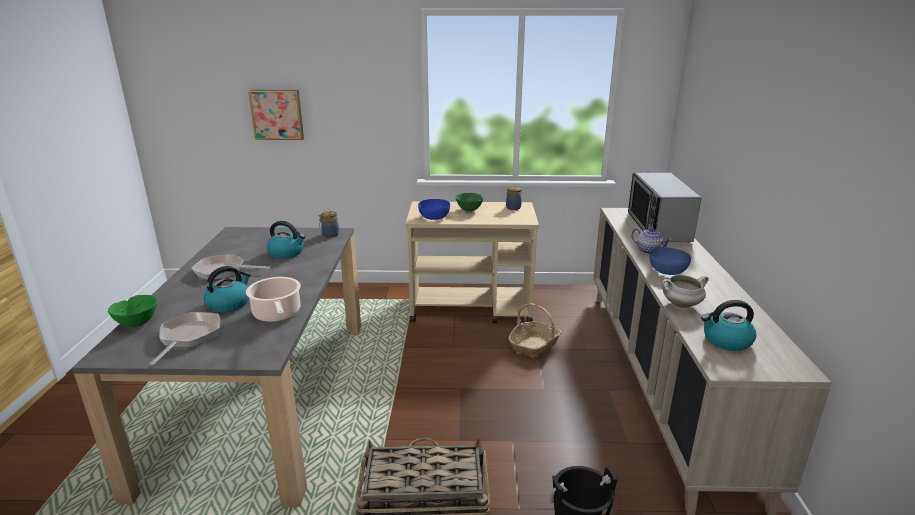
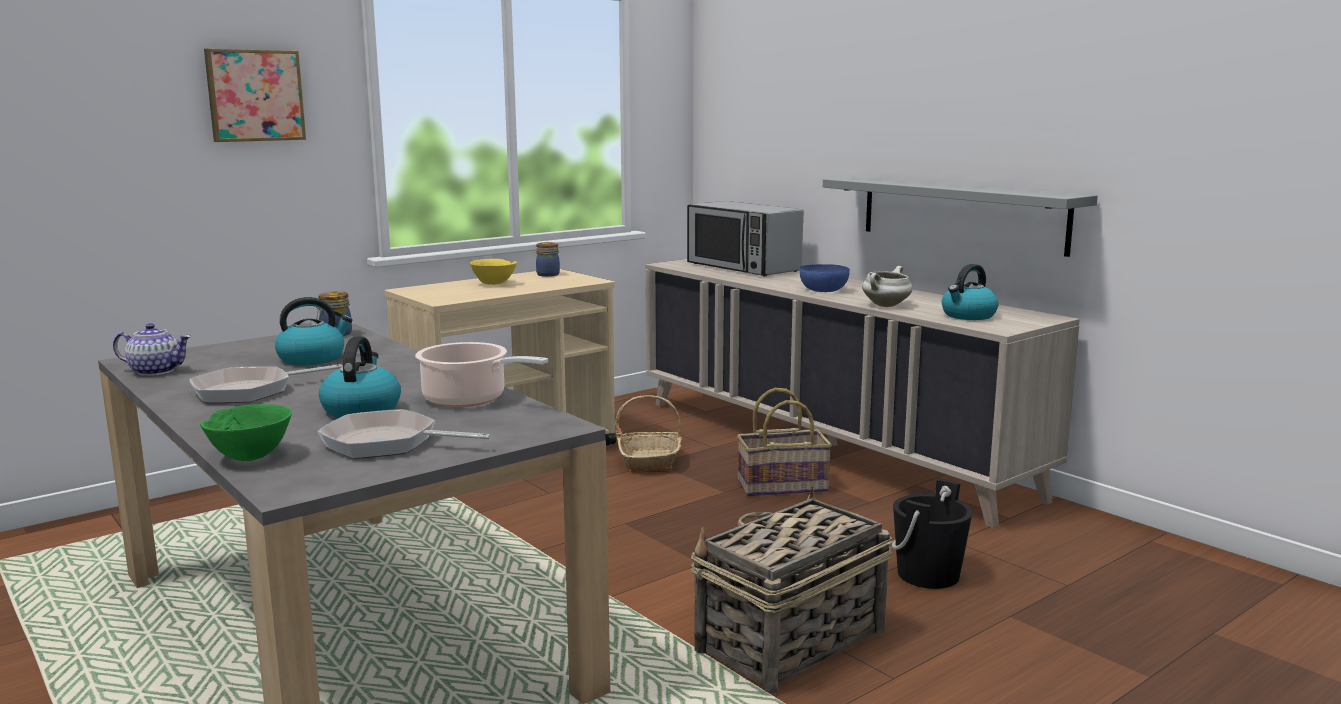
camera: 40 degrees left, 10 degrees down
(188, 337) = (387, 443): frying pan -> frying pan turned 45 degrees counterclockwise
(277, 114) = (98, 155): picture -> picture (254, 95)
(434, 217) = (462, 296): blue bowl -> none
(469, 210) = (494, 284): green bowl -> yellow bowl
(587, 400) = (782, 485): none -> basket
(648, 251) = (774, 282): teapot -> teapot (155, 371)
(785, 244) = (961, 214): none -> grey shelf

